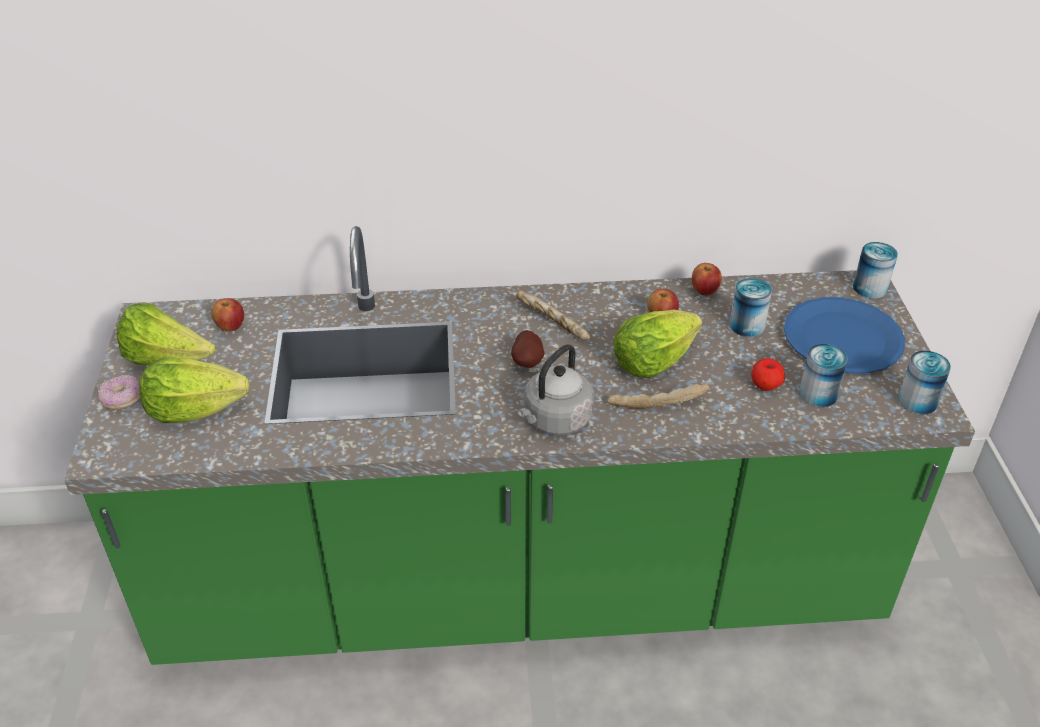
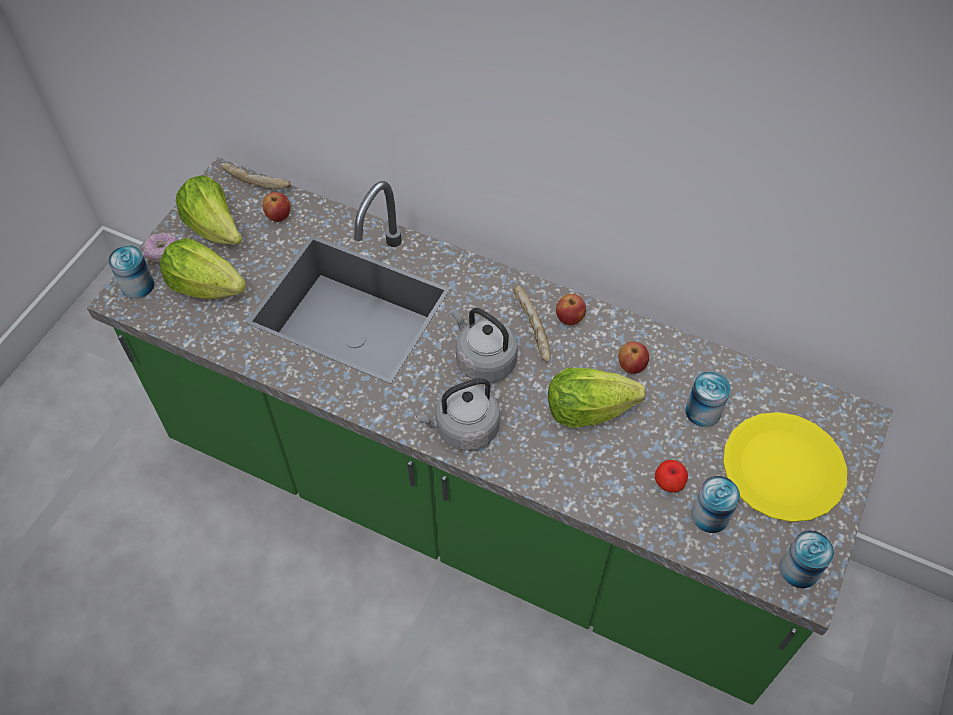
camera: 30 degrees right, 15 degrees up
(528, 362) = (483, 360): potato -> grey kettle
(657, 402) = (561, 453): bread -> bread (257, 181)
(704, 291) = (693, 355): apple -> apple (570, 318)
(843, 338) = (783, 468): blue plate -> yellow plate
(870, 288) = (858, 425): can -> can (138, 286)

